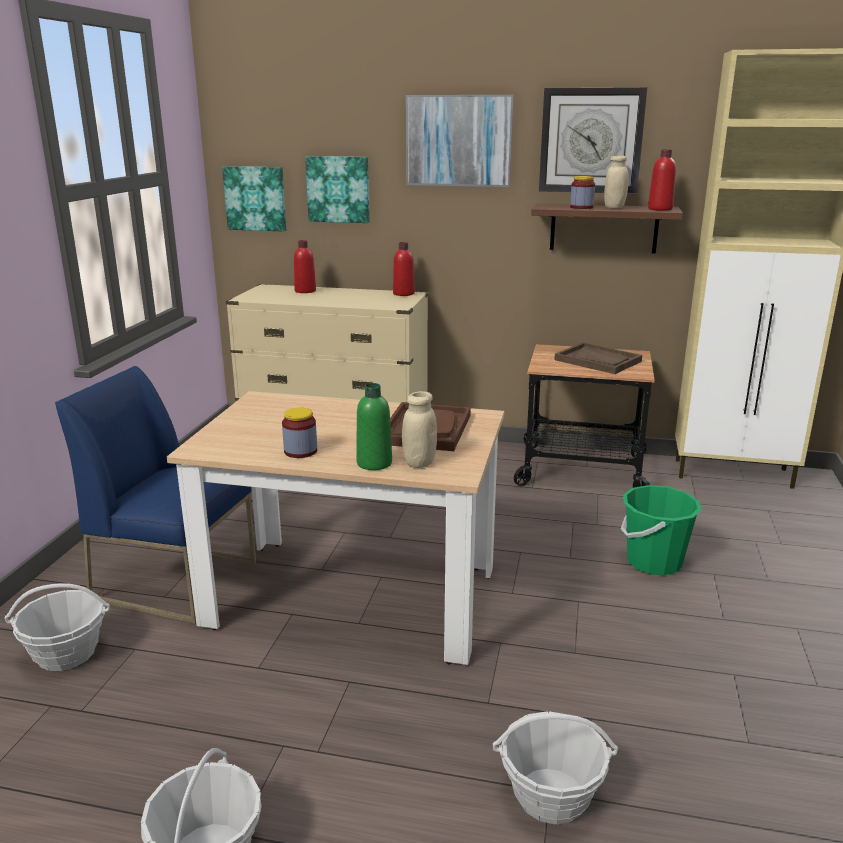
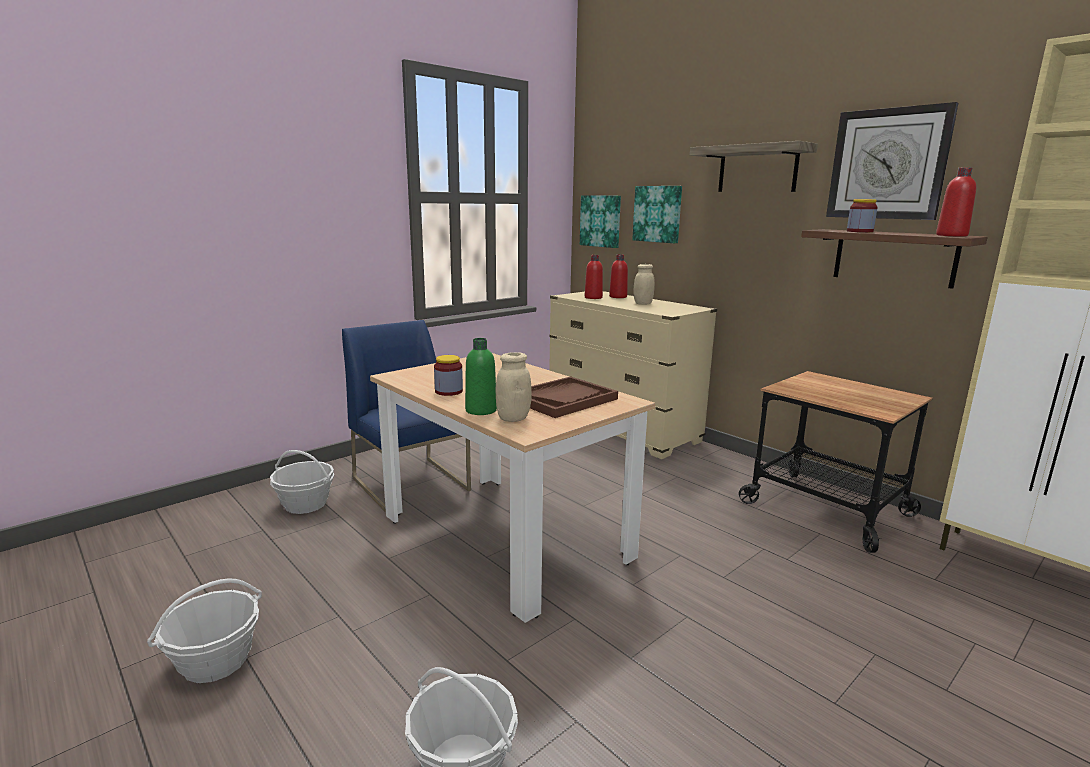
camera: 35 degrees right, 5 degrees down
(403, 293) = (692, 307): red bottle -> red bottle (593, 297)
(459, 141) = (757, 169): picture -> shelf
(598, 360) = (853, 394): brown tray -> none
(614, 207) = (899, 233): beige jar -> beige jar (643, 303)
(653, 562) = (812, 614): green bucket -> none

